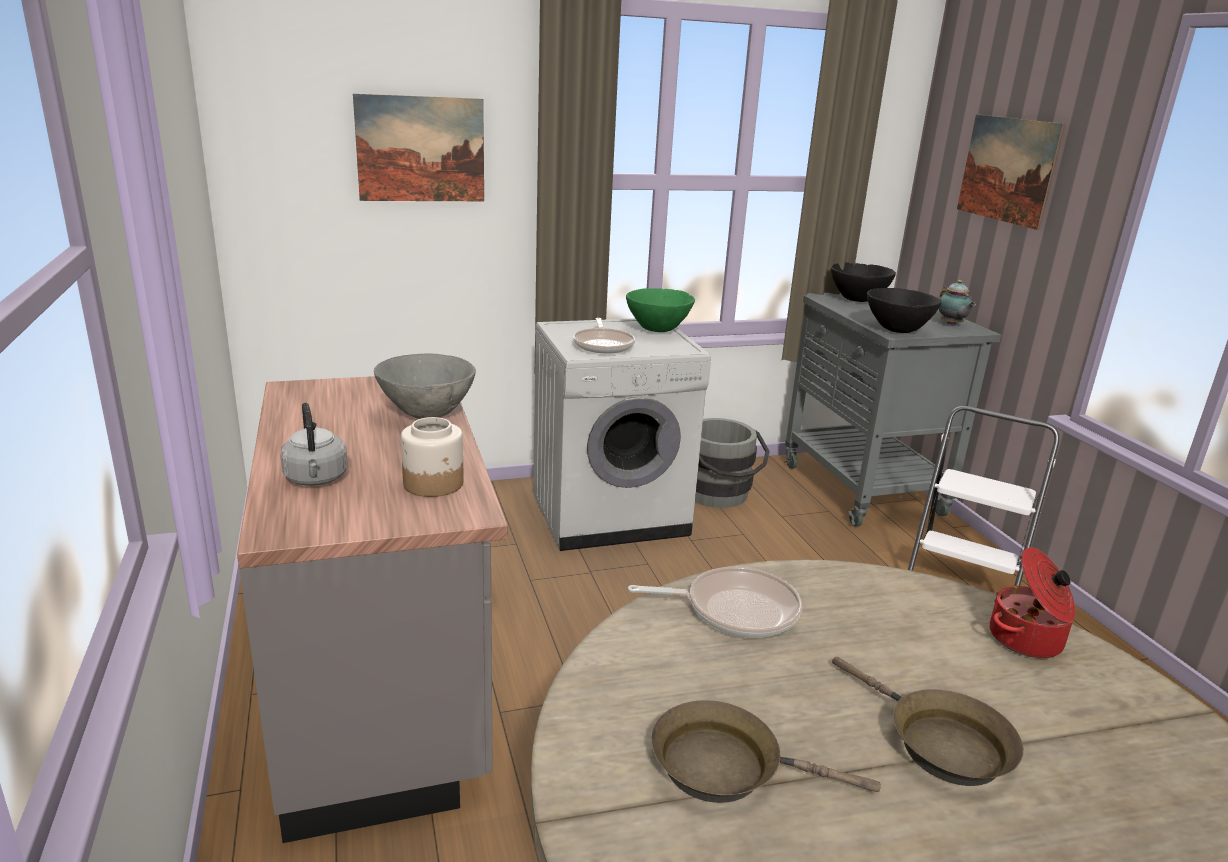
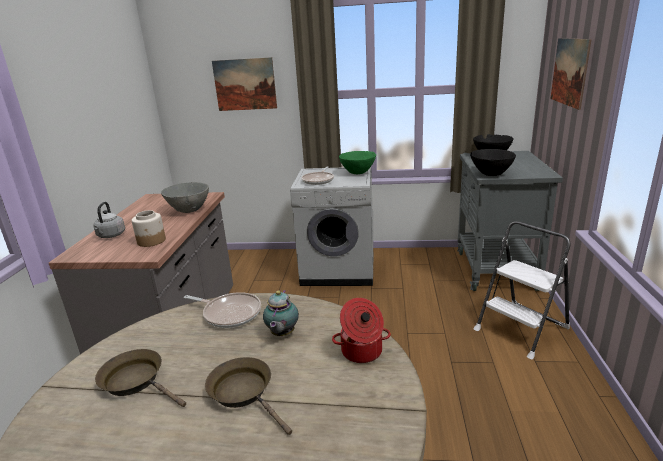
camera: 25 degrees right, 0 degrees up
(719, 495) = (405, 266): grey bucket -> none
(939, 743) = (244, 392): brown frying pan -> brown frying pan turned 150 degrees clockwise
(951, 325) = (534, 171): teapot -> teapot (282, 334)

